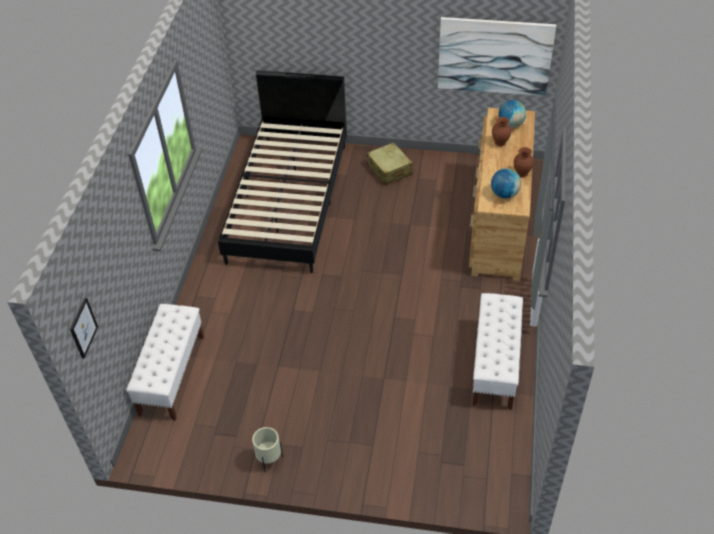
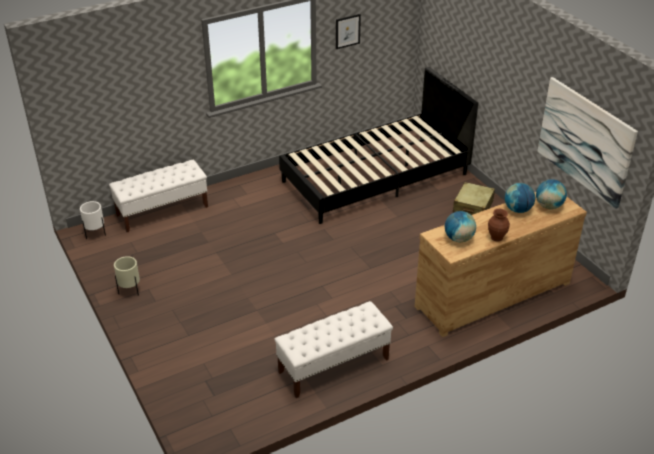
camera: 50 degrees right, 10 degrees down
(83, 328) = (71, 96): picture -> picture (347, 31)
(151, 448) = (95, 234): none -> white planter
(499, 142) = (518, 210): brown vase -> globe

